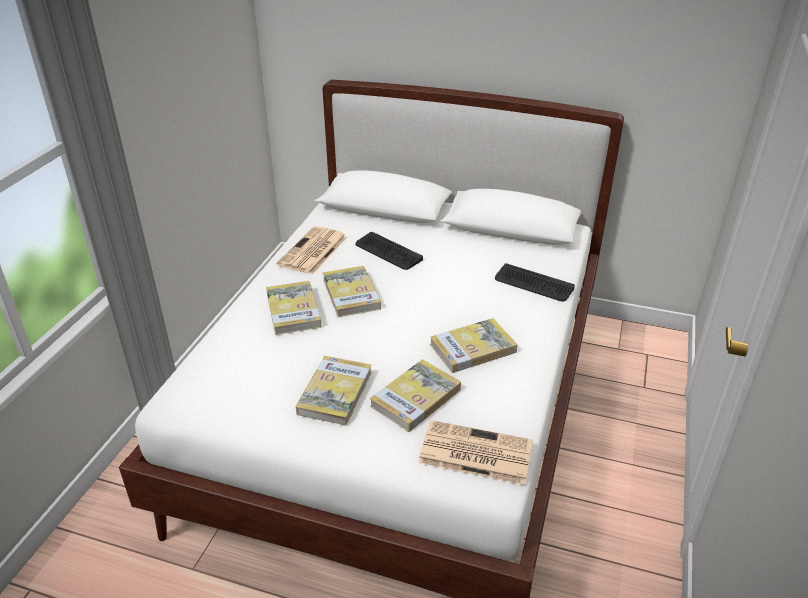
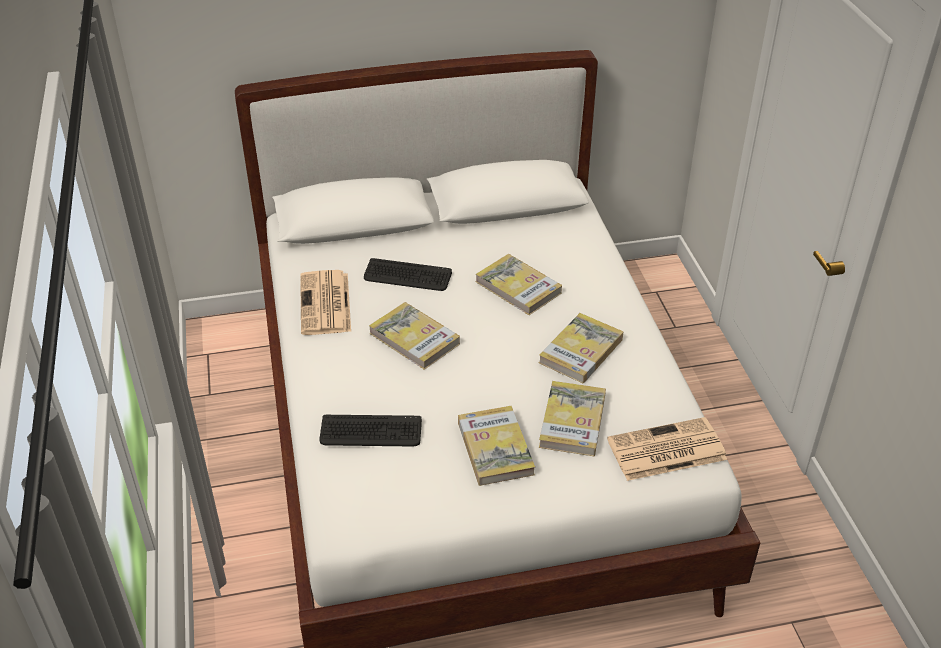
camera: 30 degrees left, 5 degrees up
(293, 310) = (372, 380): book -> book (518, 287)
(533, 284) = (580, 261): keyboard -> keyboard (371, 432)

